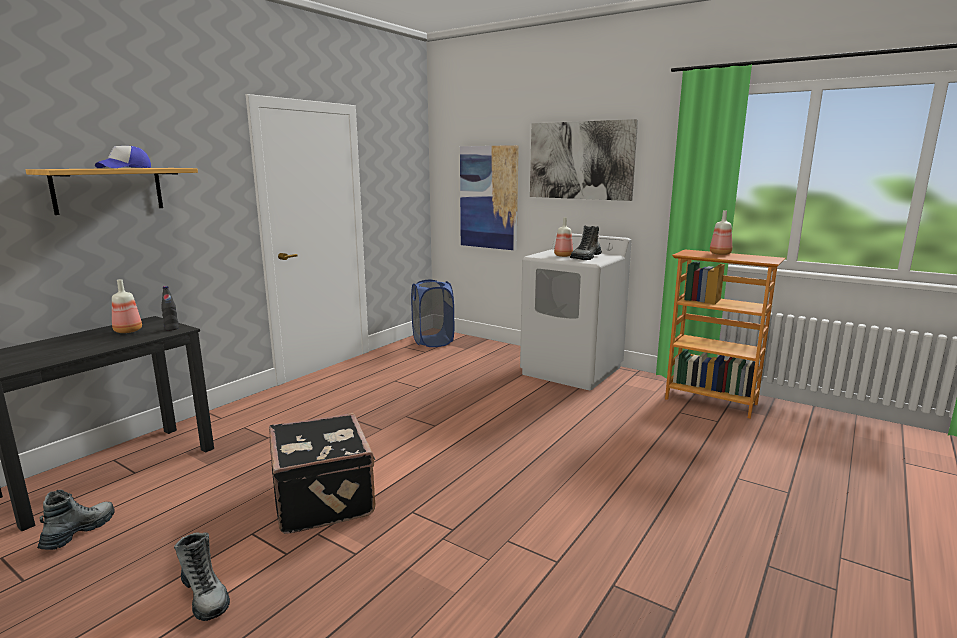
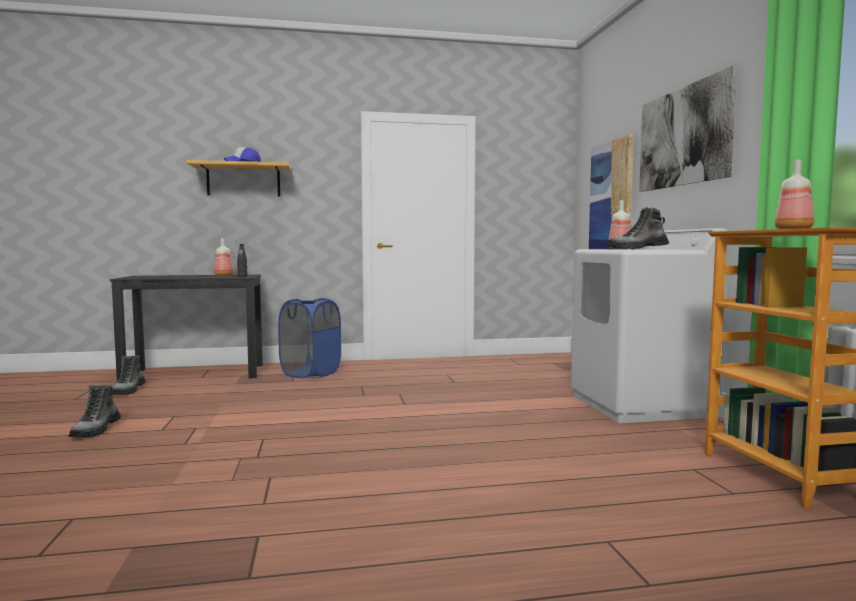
camera: 45 degrees right, 10 degrees down
(79, 532) = (128, 390): boot -> boot turned 120 degrees clockwise
(325, 498) = (241, 415): black suitcase -> none
(433, 341) = (545, 360): blue laundry basket -> blue laundry basket (311, 373)

